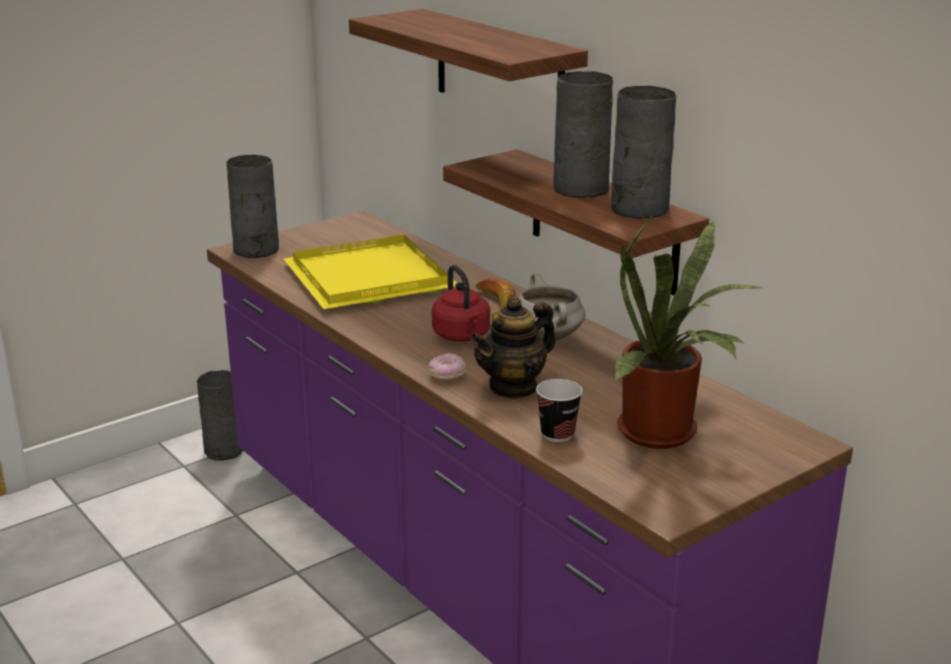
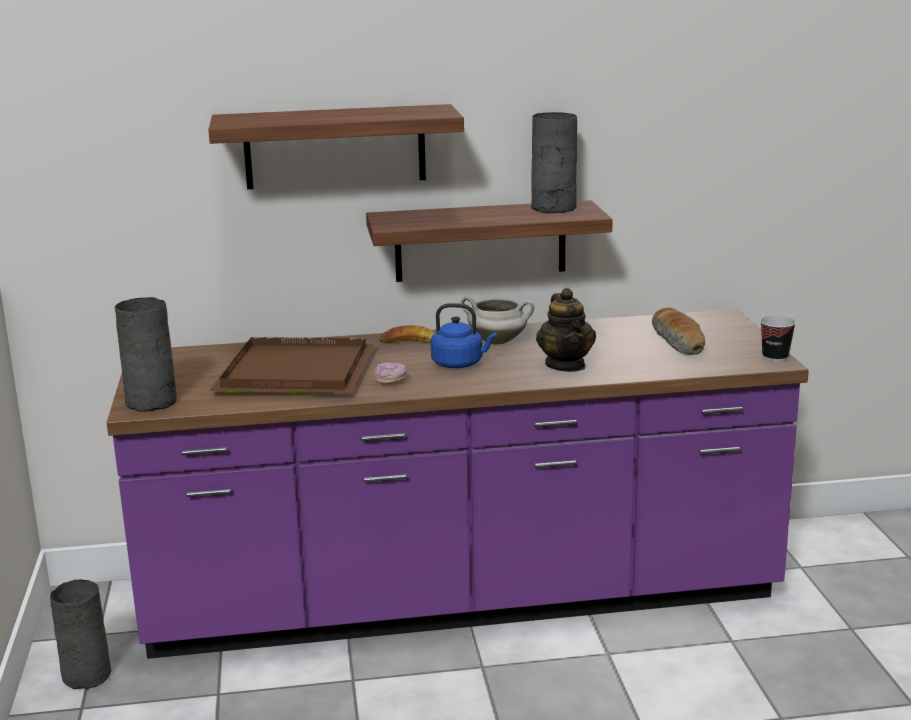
camera: 60 degrees left, 5 degrees down
(366, 277) = (293, 373): yellow tray -> brown tray
(447, 375) = (523, 380): donut -> donut (390, 380)
(462, 336) = (460, 364): red kettle -> blue kettle
(557, 434) = (650, 367): cup -> cup (775, 357)
(580, 189) = (490, 212): grey vase -> none
(665, 434) = (679, 342): potted plant -> bread

